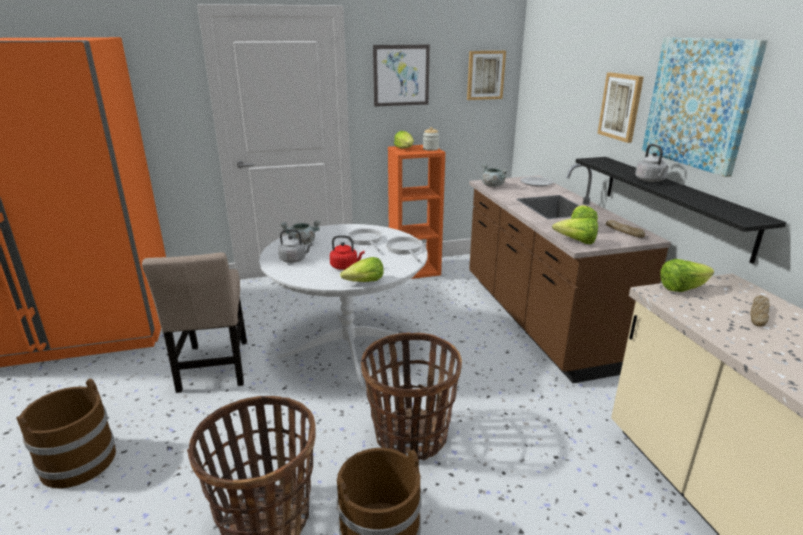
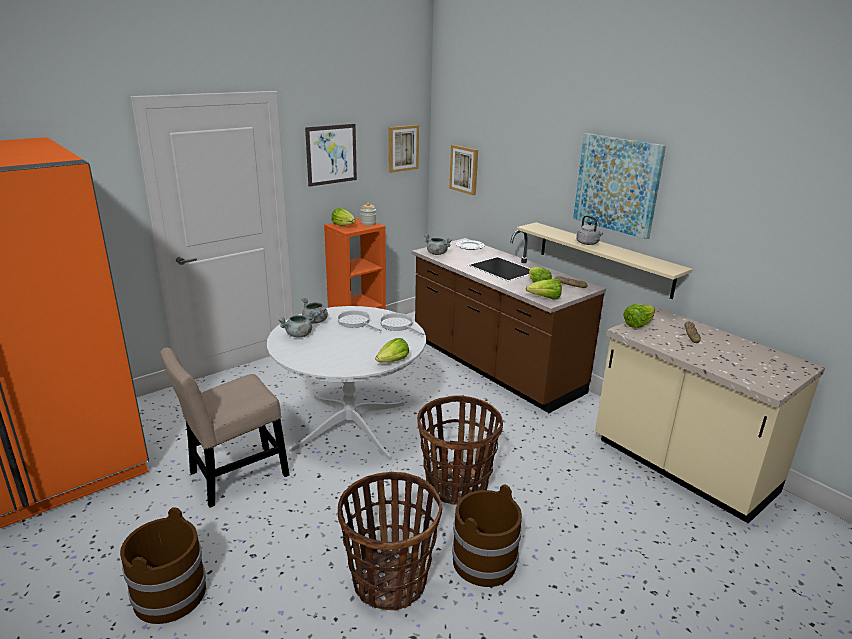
camera: 25 degrees left, 0 degrees up
(214, 368) = (234, 476): beige chair -> beige chair turned 90 degrees clockwise
(294, 259) = (309, 352): grey kettle -> none
(329, 234) = (315, 321): none -> grey cooking pot
(345, 266) = (362, 350): red kettle -> none
(621, 106) = (547, 182): picture -> picture (464, 169)
(673, 203) = (604, 259): black shelf -> beige shelf

